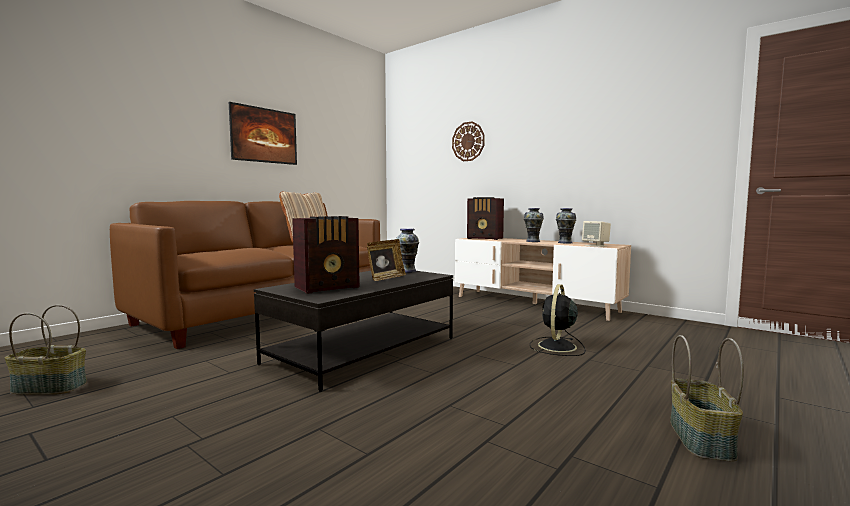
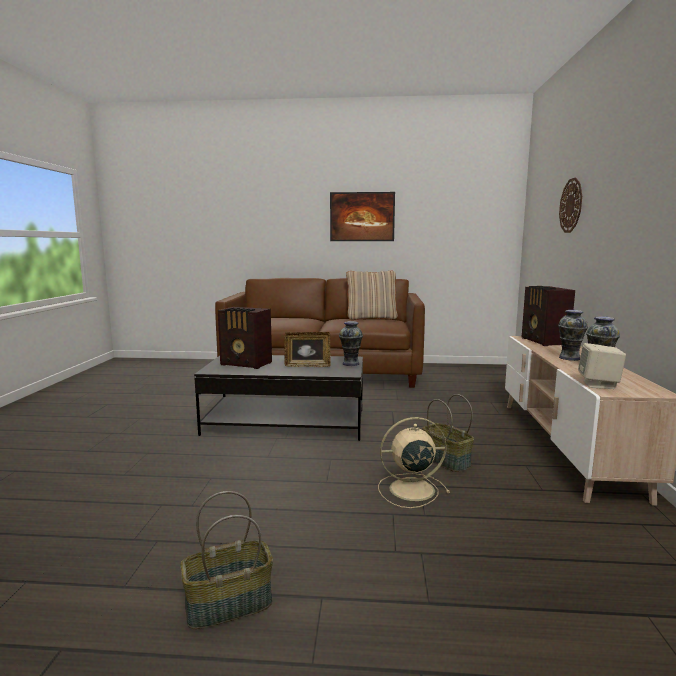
camera: 55 degrees right, 5 degrees up
(48, 388) = (152, 386): basket -> basket (445, 460)
(556, 347) = (409, 489): black fan -> beige fan

